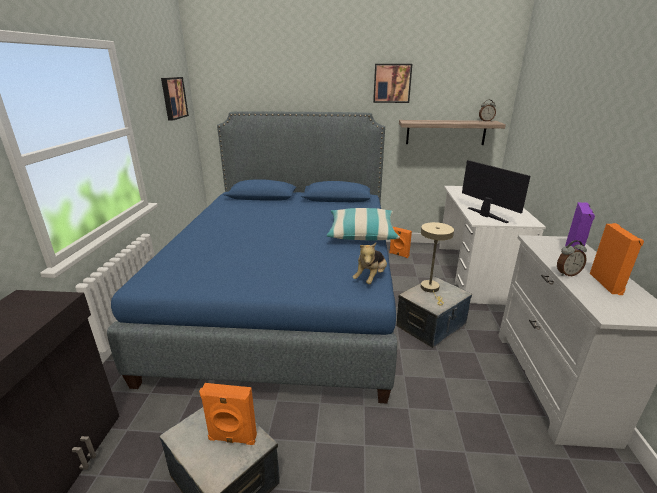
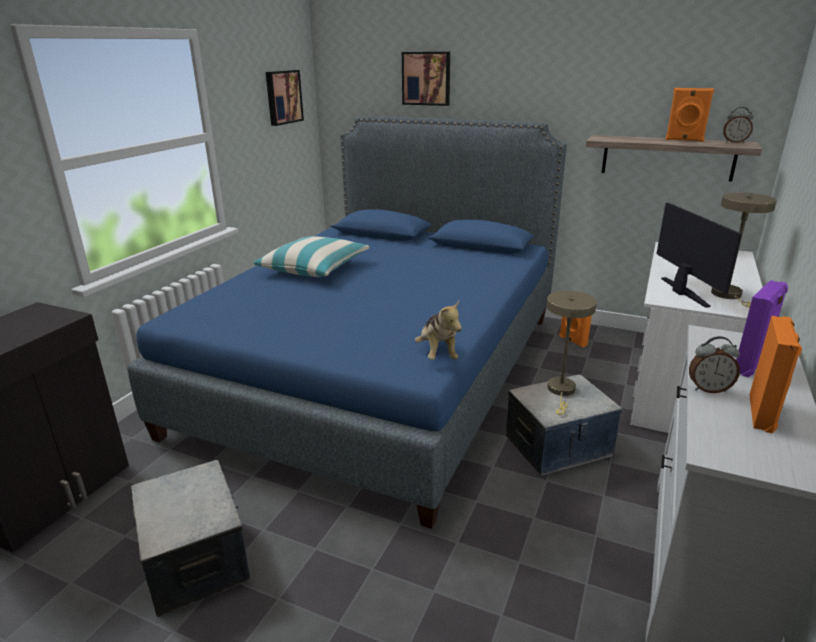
camera: 20 degrees right, 0 degrees up
(232, 439) = (197, 507): orange speaker -> orange speaker (684, 140)
(361, 233) = (474, 295): pillow -> pillow (314, 268)
(370, 278) = (437, 353): plush toy -> plush toy turned 60 degrees counterclockwise
(392, 83) = (583, 79): picture -> picture (426, 78)
(512, 214) = (729, 296): none -> beige table lamp

